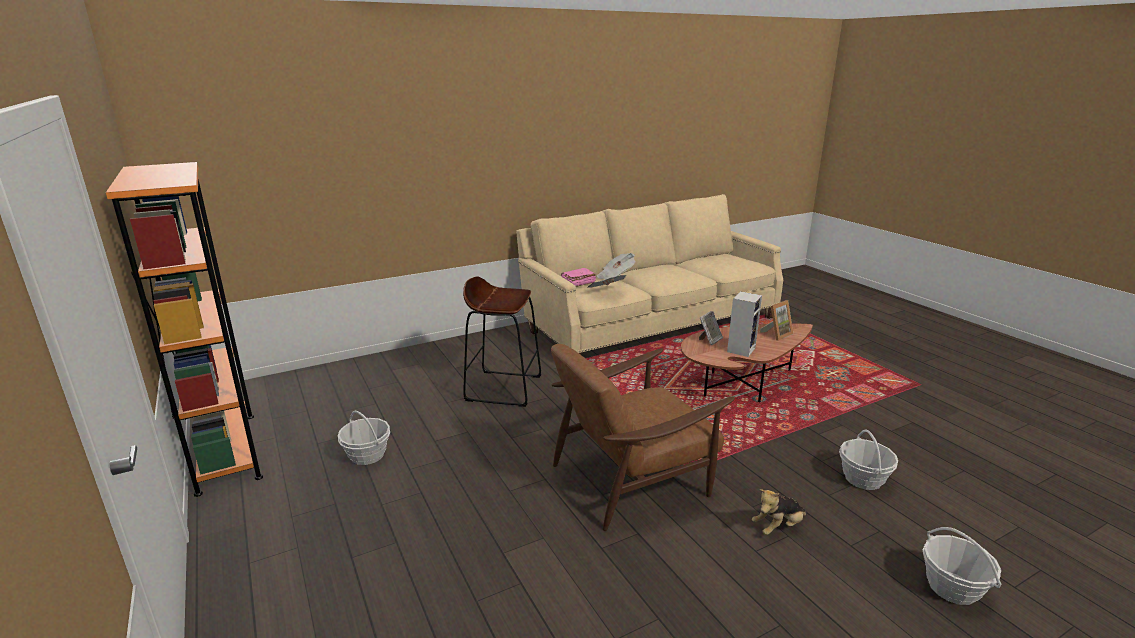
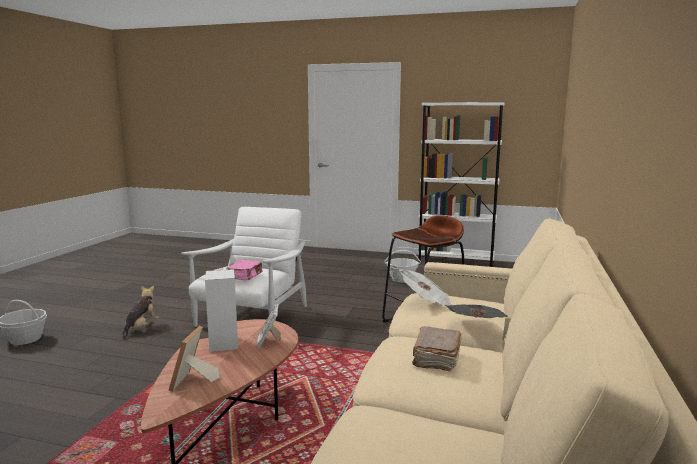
camera: 135 degrees right, 10 degrees down
(226, 452) = (455, 262): orange bookcase -> white bookcase
(577, 283) = (478, 302): pink book -> pink book (245, 276)
(632, 477) = (252, 317): brown armchair -> white armchair
(665, 273) = (436, 358): none -> brown book
(863, 479) = (73, 374): basket -> none

